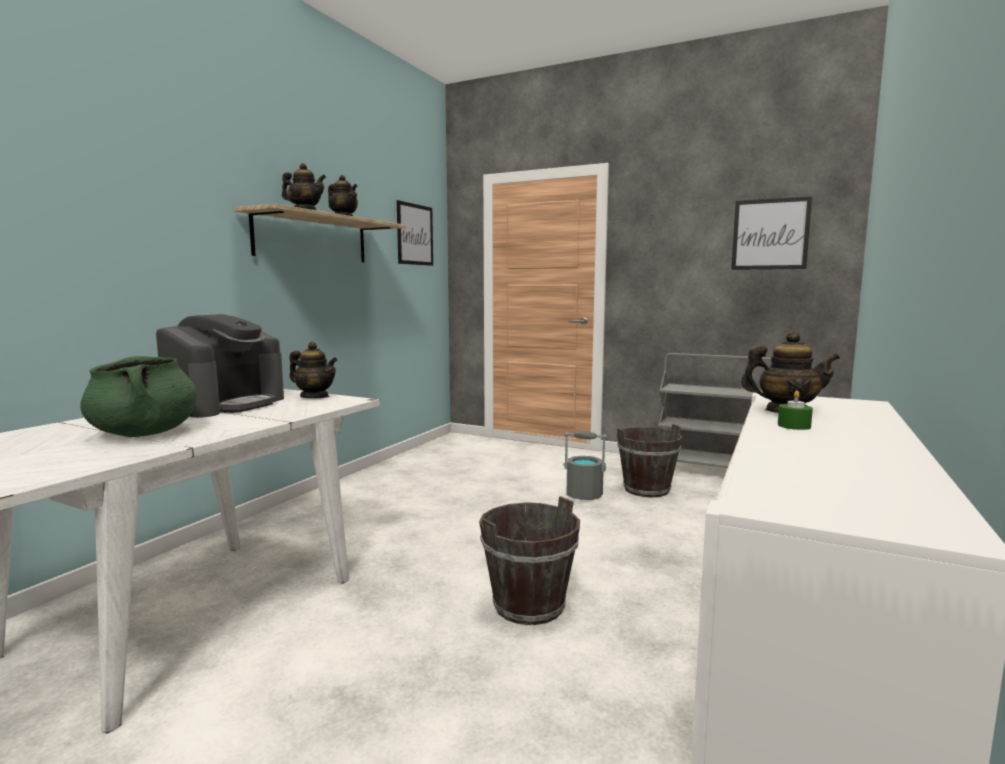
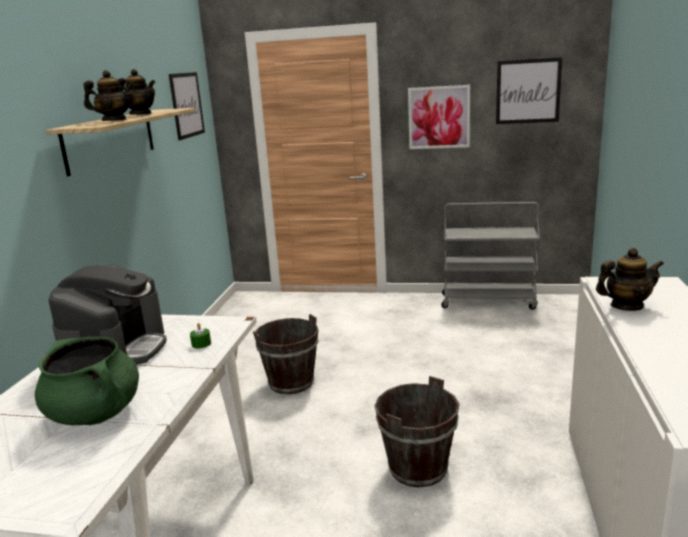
camera: 15 degrees left, 10 degrees up
(315, 397) = (191, 324): teapot -> none
(583, 495) = (399, 346): grey bucket -> none
(646, 490) = (447, 330): brown bucket -> brown bucket (291, 383)
(668, 261) = (439, 117): none -> picture
(794, 426) = (645, 326): green candle -> green candle (201, 344)

